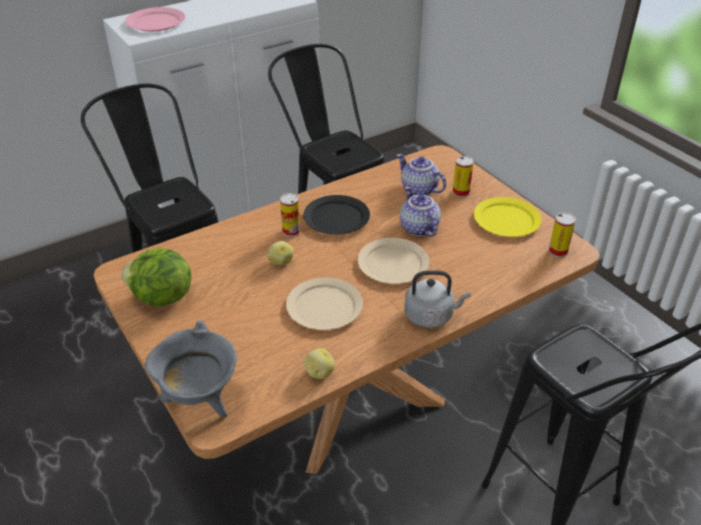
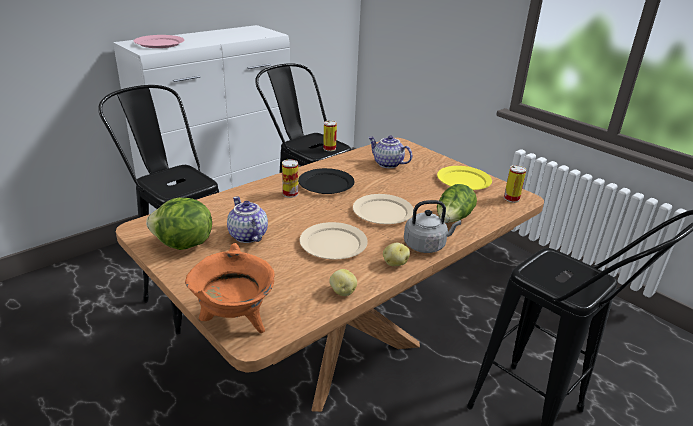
camera: 10 degrees left, 10 degrees down
(200, 400) = (235, 321): grey cooking pot -> orange cooking pot
(280, 261) = (286, 214): potato -> potato (394, 263)
(418, 228) = (395, 188): teapot -> teapot (247, 236)
(461, 192) = (421, 165): can -> can (329, 148)
(474, 279) = (453, 219): none -> lettuce

